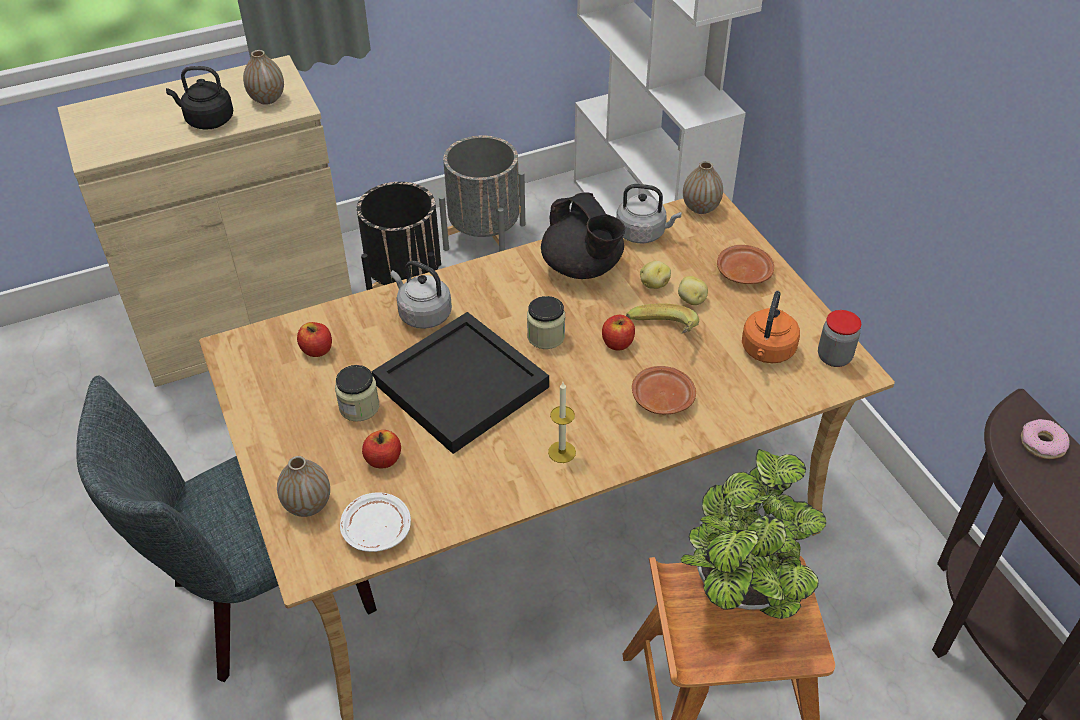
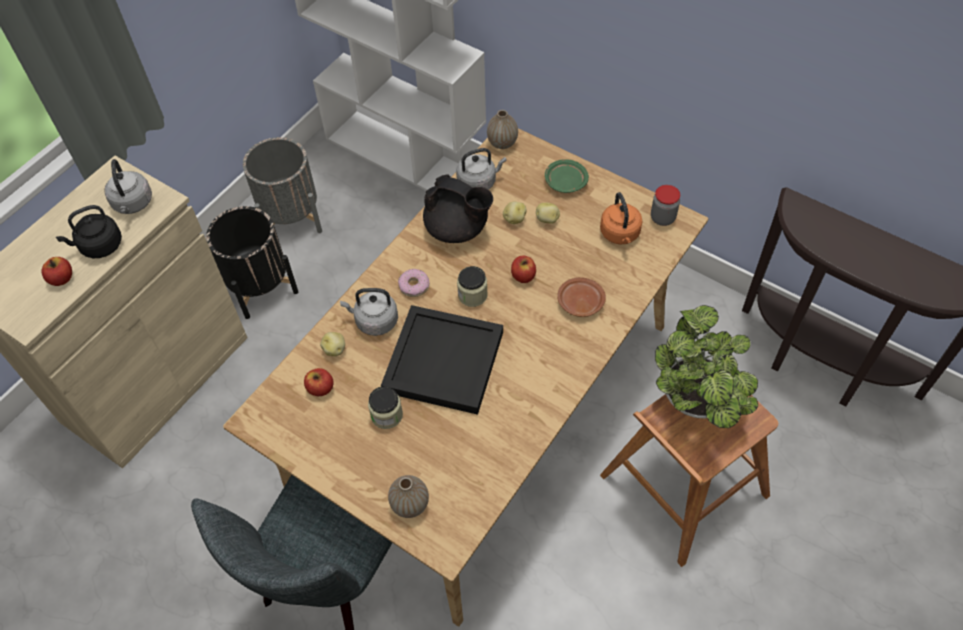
camera: 30 degrees left, 10 degrees up
(267, 99) = (133, 204): vase -> grey kettle
(361, 321) = (335, 349): none -> potato
(376, 529) = (470, 495): white plate -> none
(383, 460) = (435, 444): apple -> apple (62, 278)
(562, 452) = (546, 374): candle -> none
(662, 334) = (547, 255): banana -> none
(743, 272) = (565, 181): brown plate -> green plate
(1042, 444) = (819, 220): donut -> donut (414, 286)

